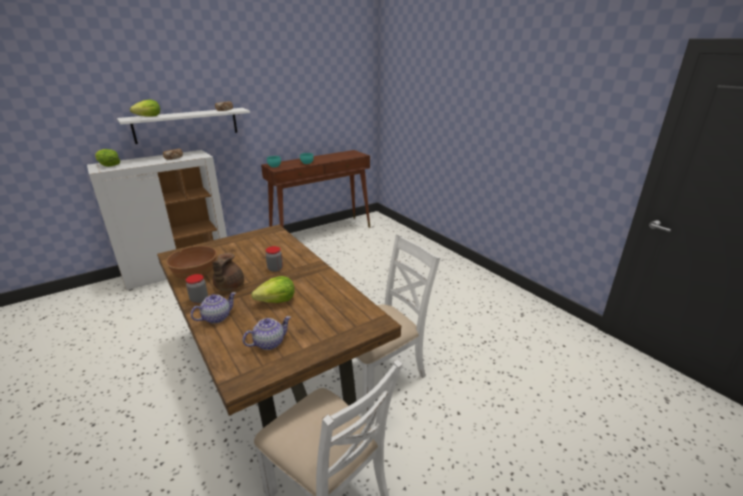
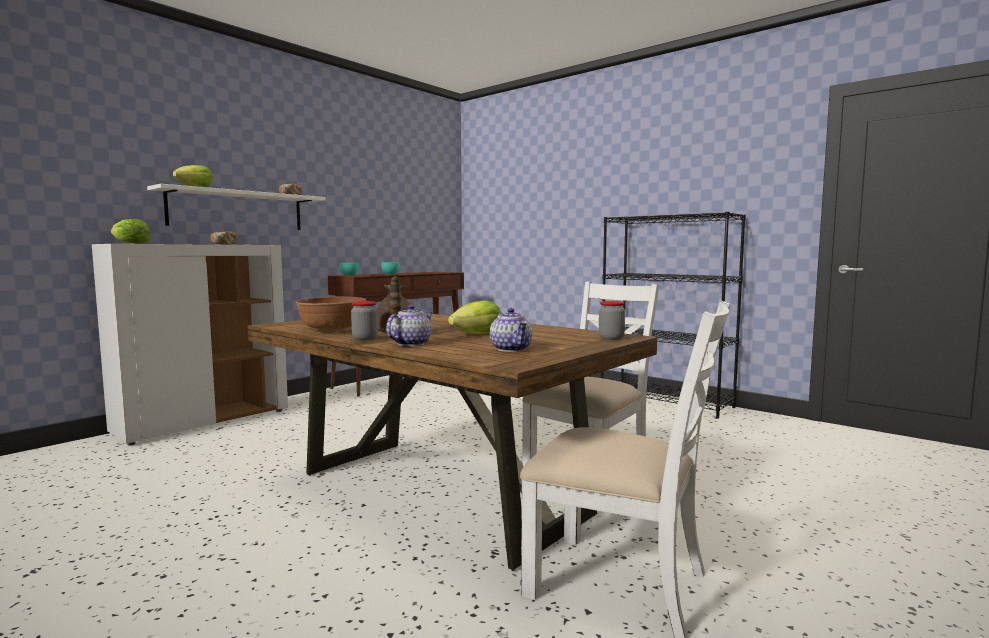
camera: 15 degrees left, 20 degrees down
(269, 343) = (511, 349): teapot -> teapot turned 120 degrees clockwise
(275, 269) = (441, 324): jar -> jar (611, 338)
(496, 288) = (666, 401): none -> black bookcase

